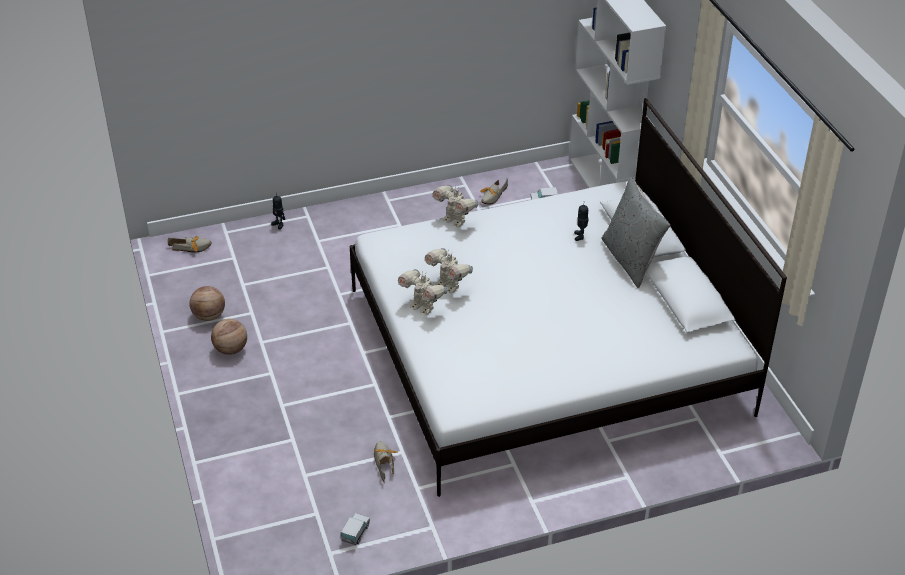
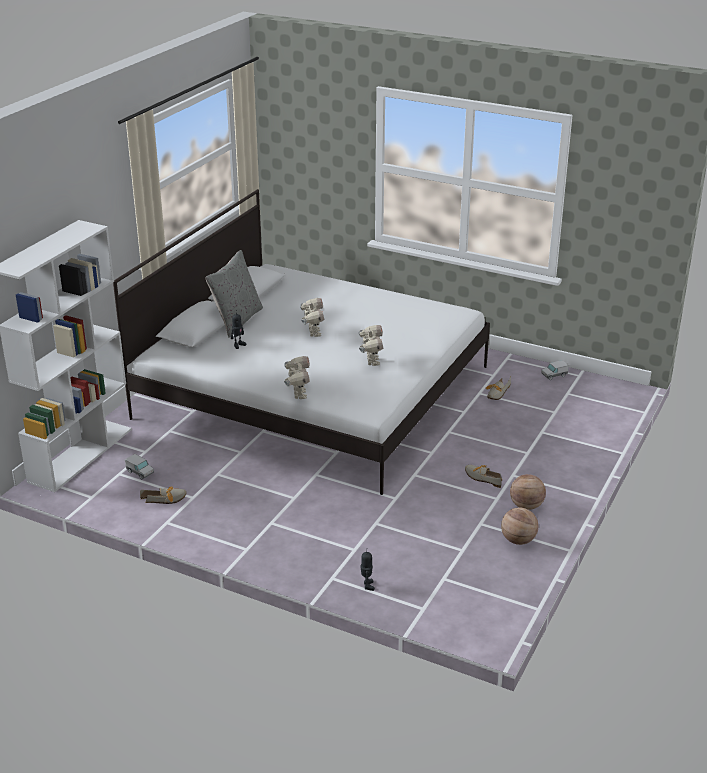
camera: 135 degrees left, 10 degrees down
(193, 248) = (470, 611): shoe -> shoe (481, 477)
(422, 307) = (406, 360): toy robot -> toy robot (313, 333)

